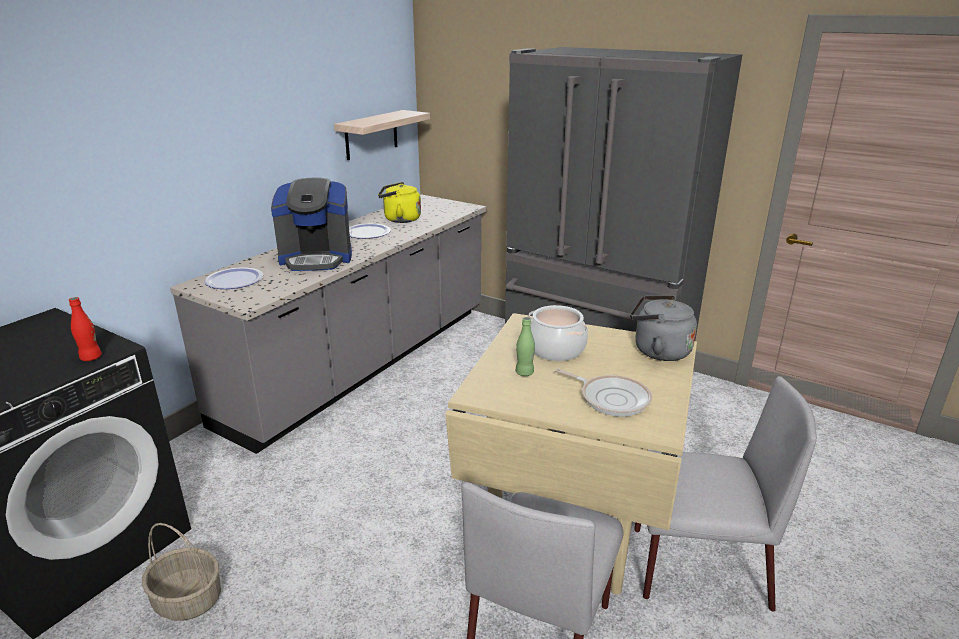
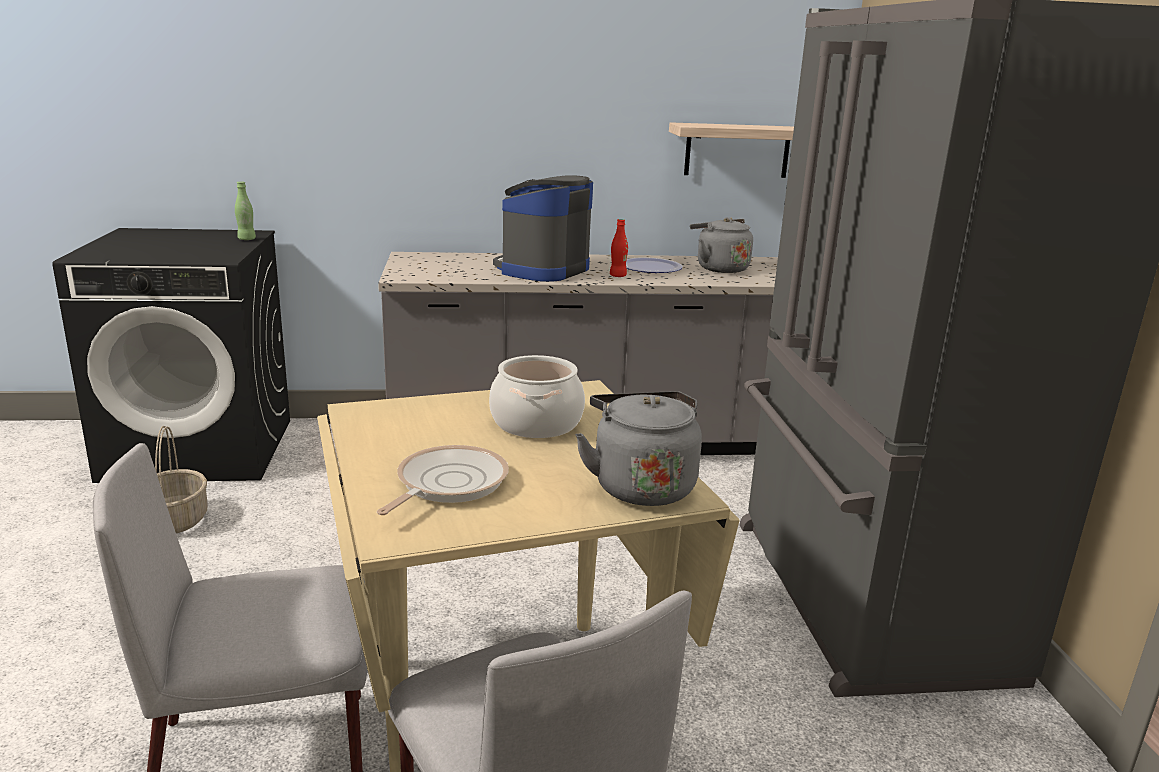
camera: 50 degrees right, 5 degrees down
(91, 358) = (199, 258): red bottle -> red bottle (618, 276)
(234, 280) = (439, 261): plate -> none
(316, 259) = (542, 270): coffee machine -> coffee machine turned 75 degrees clockwise
(400, 219) = (719, 268): yellow kettle -> grey kettle
(524, 373) = (445, 421): green bottle -> green bottle (246, 239)
(611, 398) = (447, 484): frying pan -> frying pan turned 150 degrees counterclockwise

